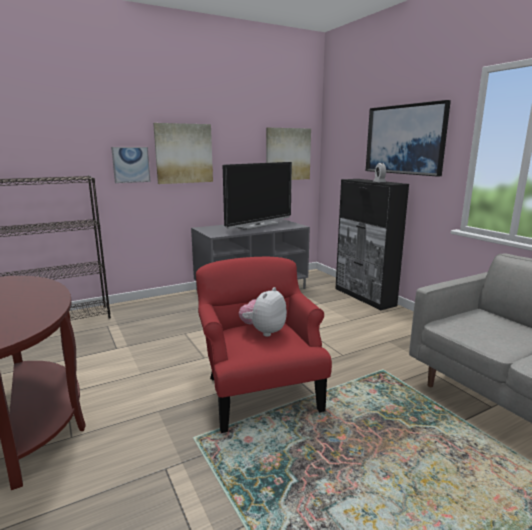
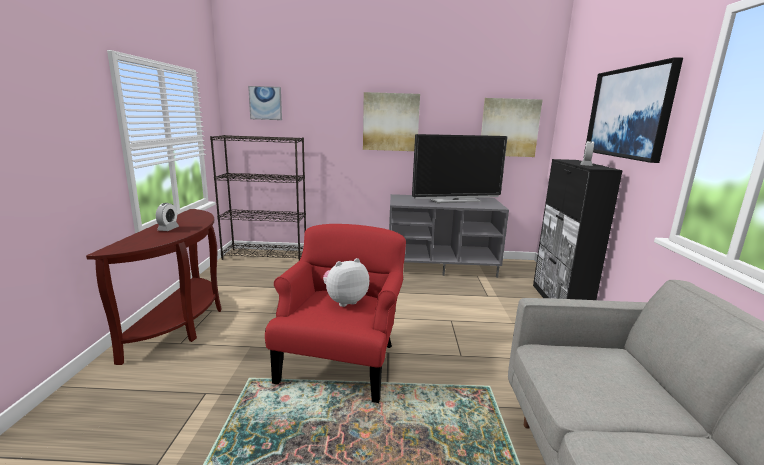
camera: 30 degrees right, 0 degrees up
(24, 303) = (168, 229): none -> alarm clock
(131, 164) = (340, 130): picture -> picture (265, 103)

